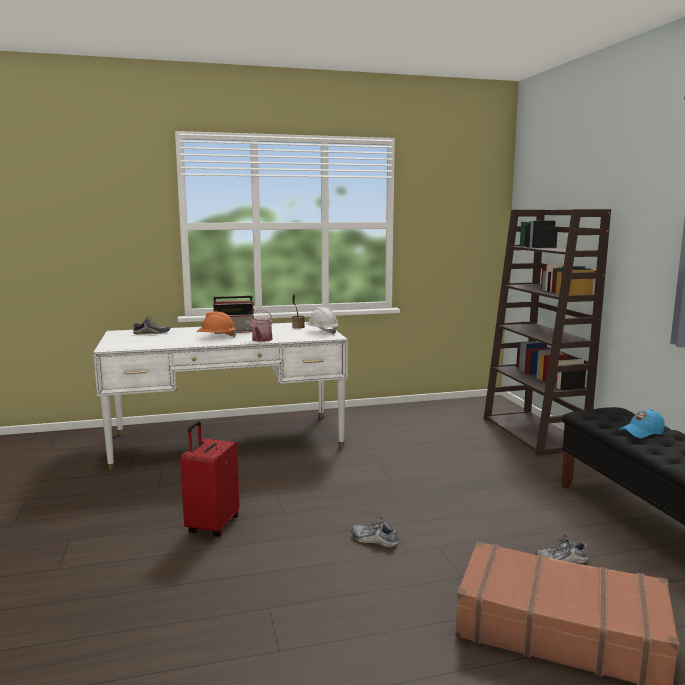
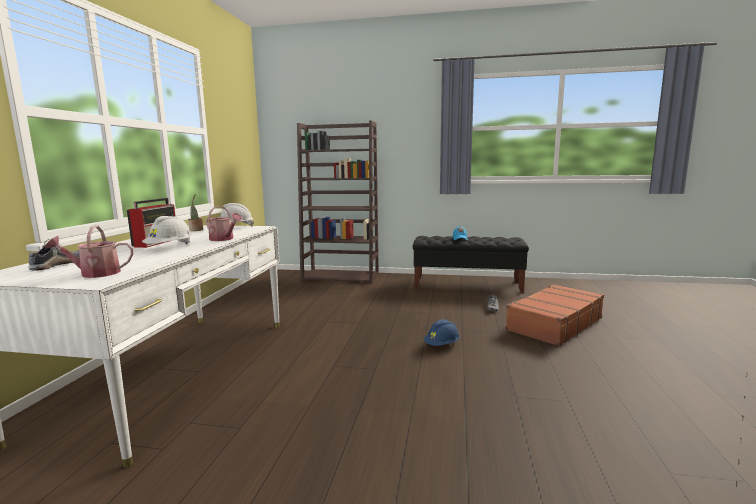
camera: 65 degrees left, 0 degrees up
(131, 343) = (95, 273): none -> watering can
(212, 525) = (368, 405): red suitcase -> none
(216, 337) = (169, 248): orange hard hat -> white hard hat
(374, 540) = (442, 345): shoe -> blue hard hat

